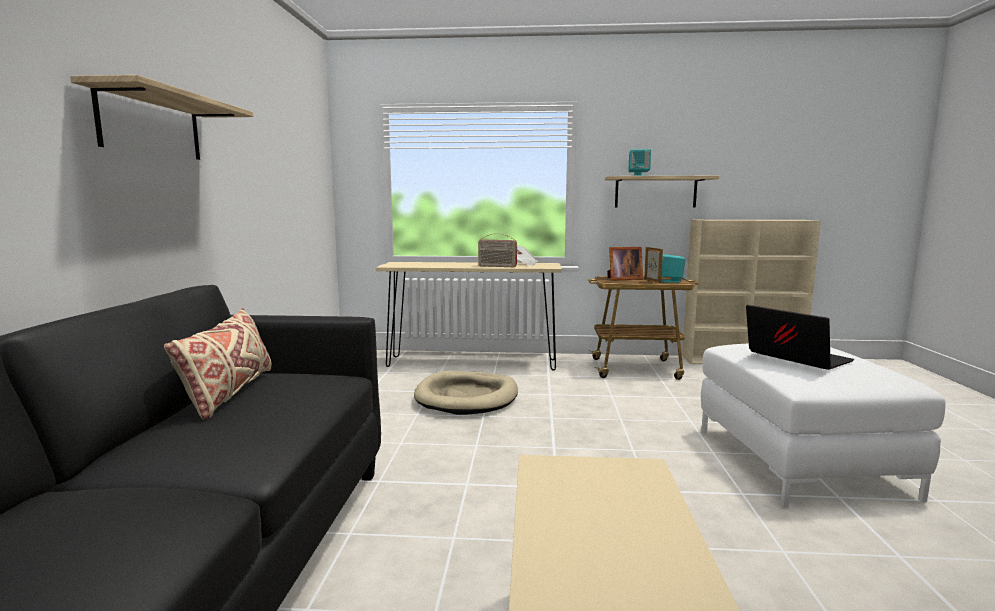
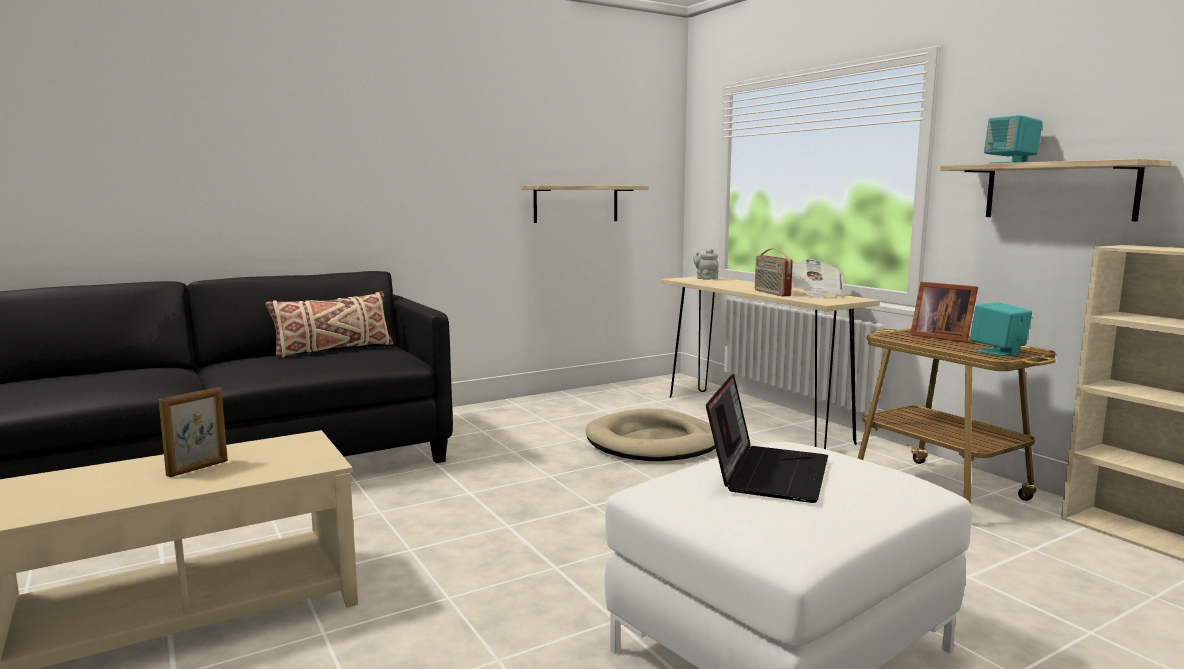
camera: 55 degrees right, 0 degrees up
(151, 125) = (384, 147): shelf -> shelf (576, 204)
(403, 263) = (705, 278): none -> grey teapot
(652, 281) = (955, 346): picture frame -> picture frame (198, 468)

